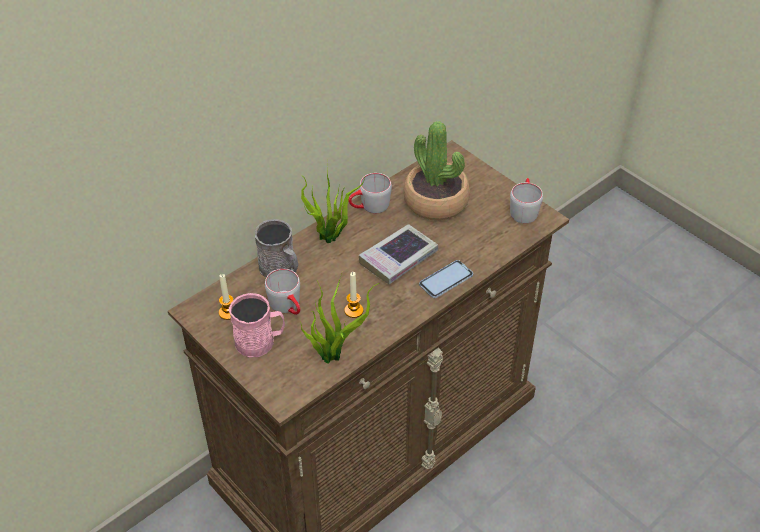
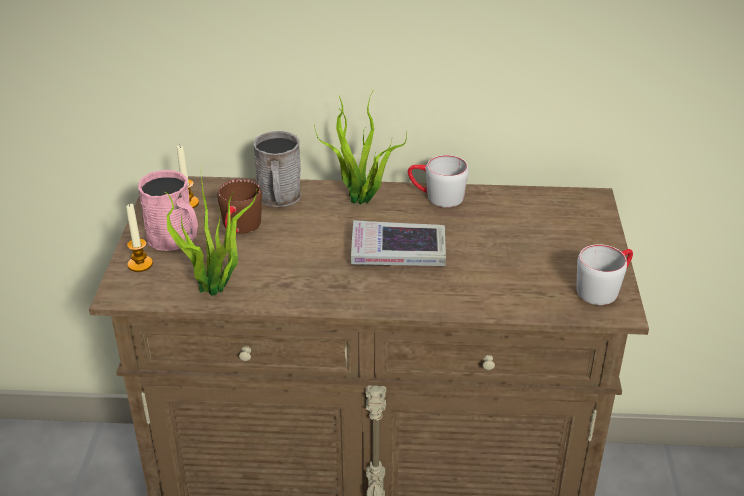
camera: 45 degrees right, 10 degrees down
(288, 307) = (239, 229): grey mug -> brown mug
(353, 310) = (288, 267): candle -> candle (140, 264)
(436, 201) = (512, 228): potted plant -> none
(446, 280) = (416, 298): phone -> none

